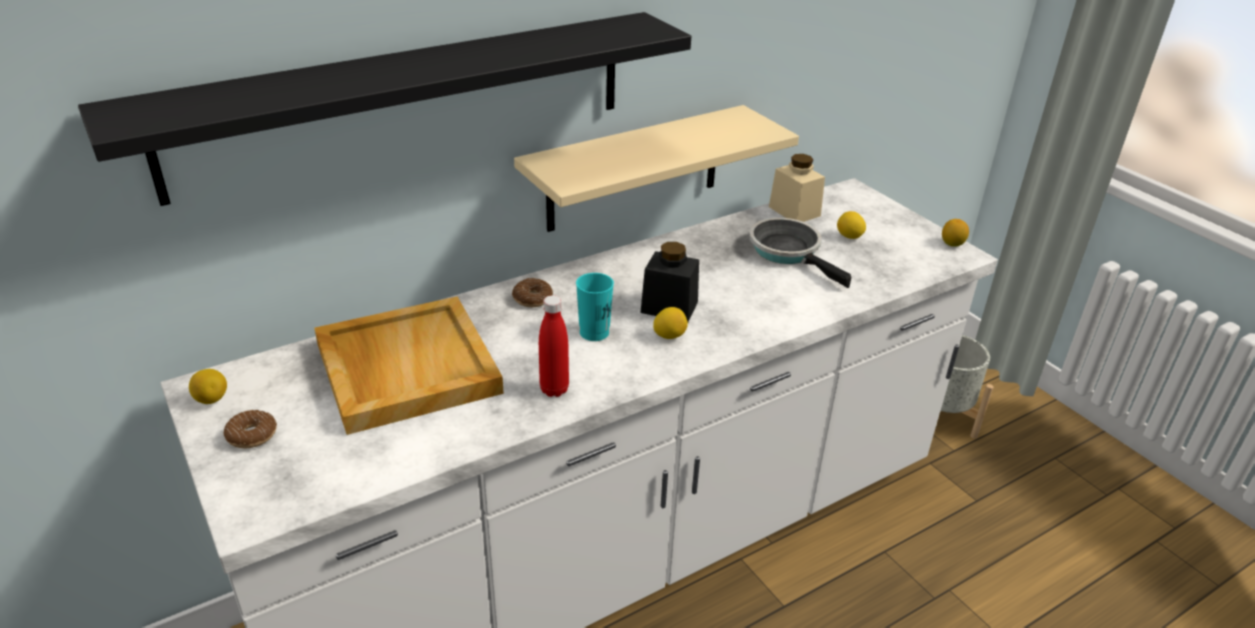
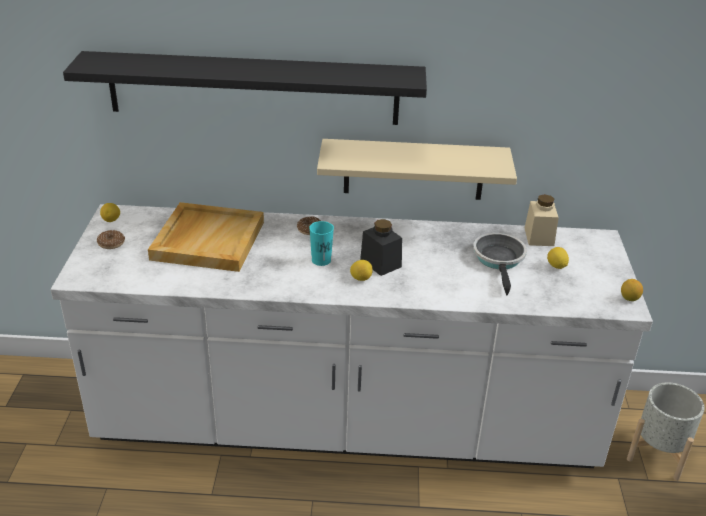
camera: 35 degrees right, 0 degrees up
(554, 389) = (266, 280): red bottle -> none

